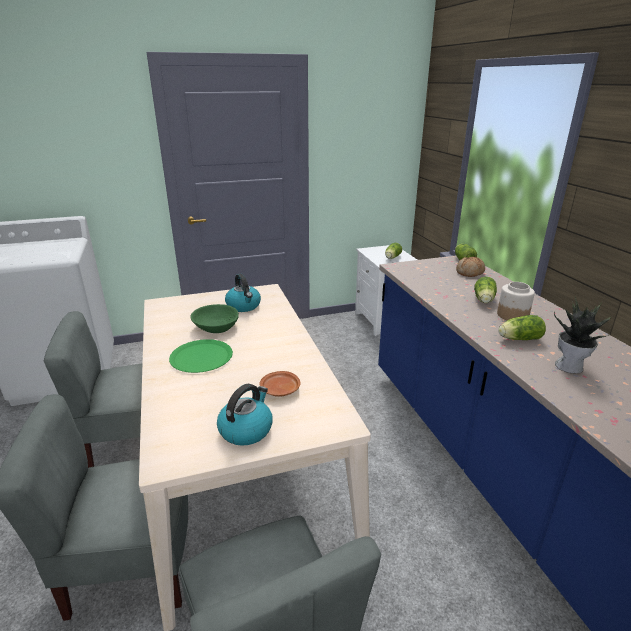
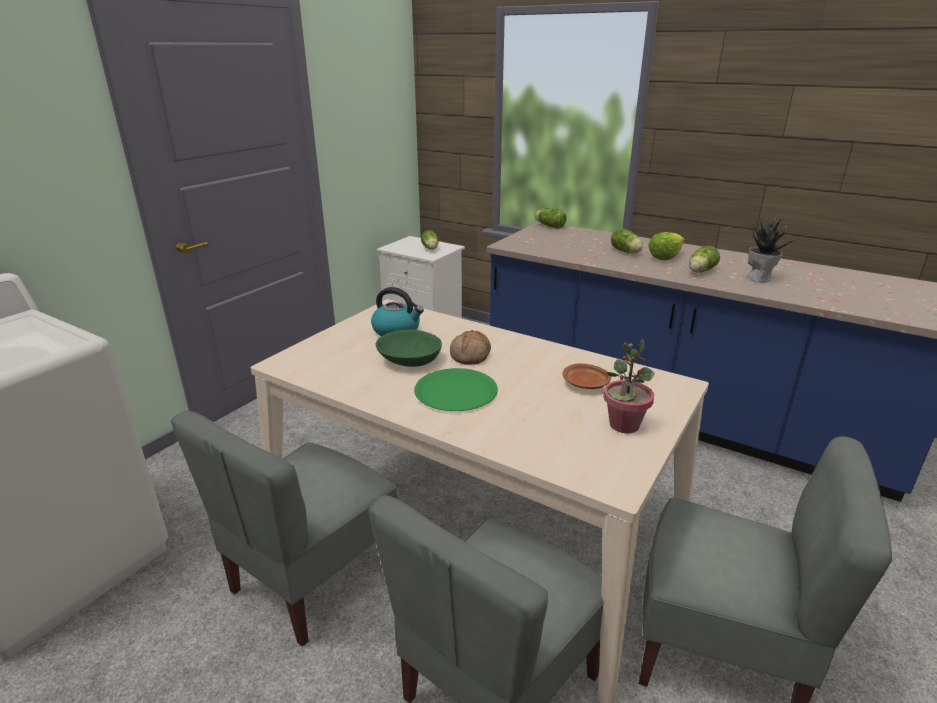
camera: 40 degrees left, 0 degrees up
(246, 429) = (623, 425): kettle -> potted plant
(470, 273) = (574, 234): bread -> bread (471, 356)
(512, 315) = (665, 257): jar -> lettuce

